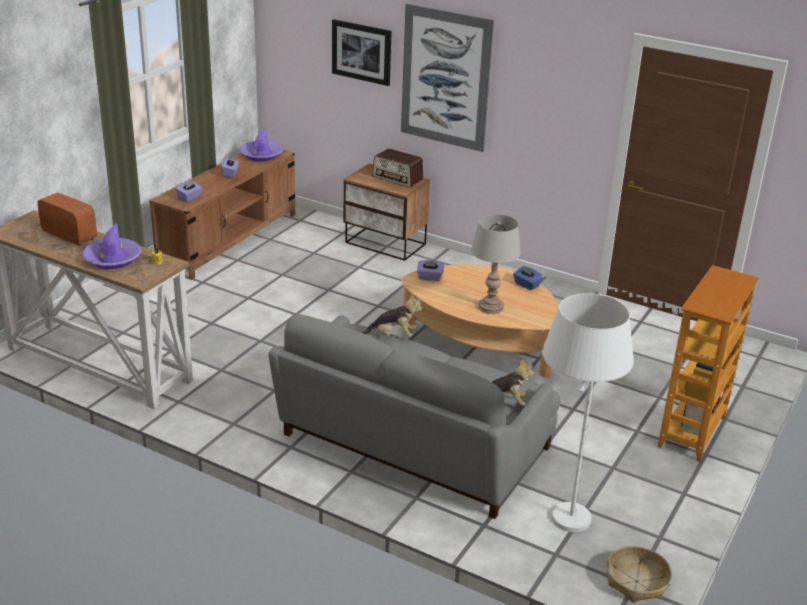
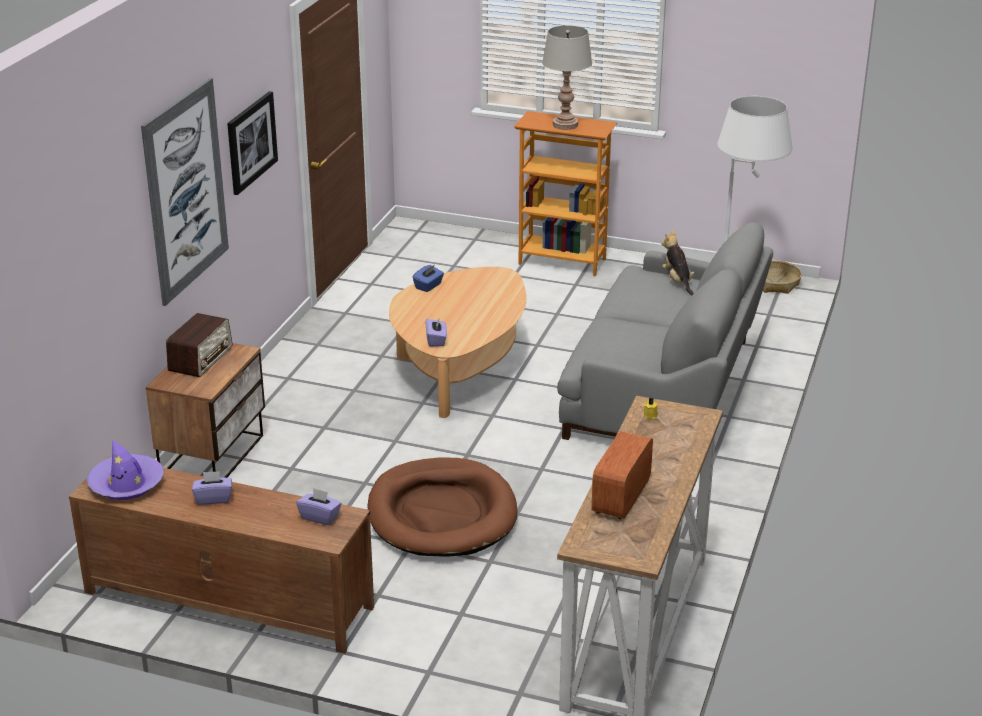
camera: 100 degrees left, 0 degrees up
(112, 259) = (663, 447): purple hat -> none
(276, 312) = (441, 514): none -> brown dog bed
(361, 52) = (111, 238): picture -> picture (251, 142)
(393, 335) = (588, 343): plush toy -> none
(490, 307) = (490, 302): grey table lamp -> grey table lamp (565, 125)

